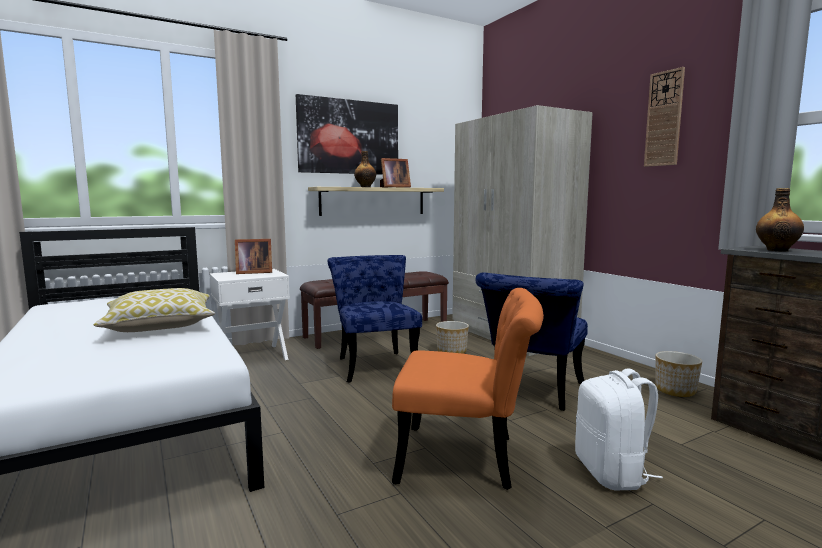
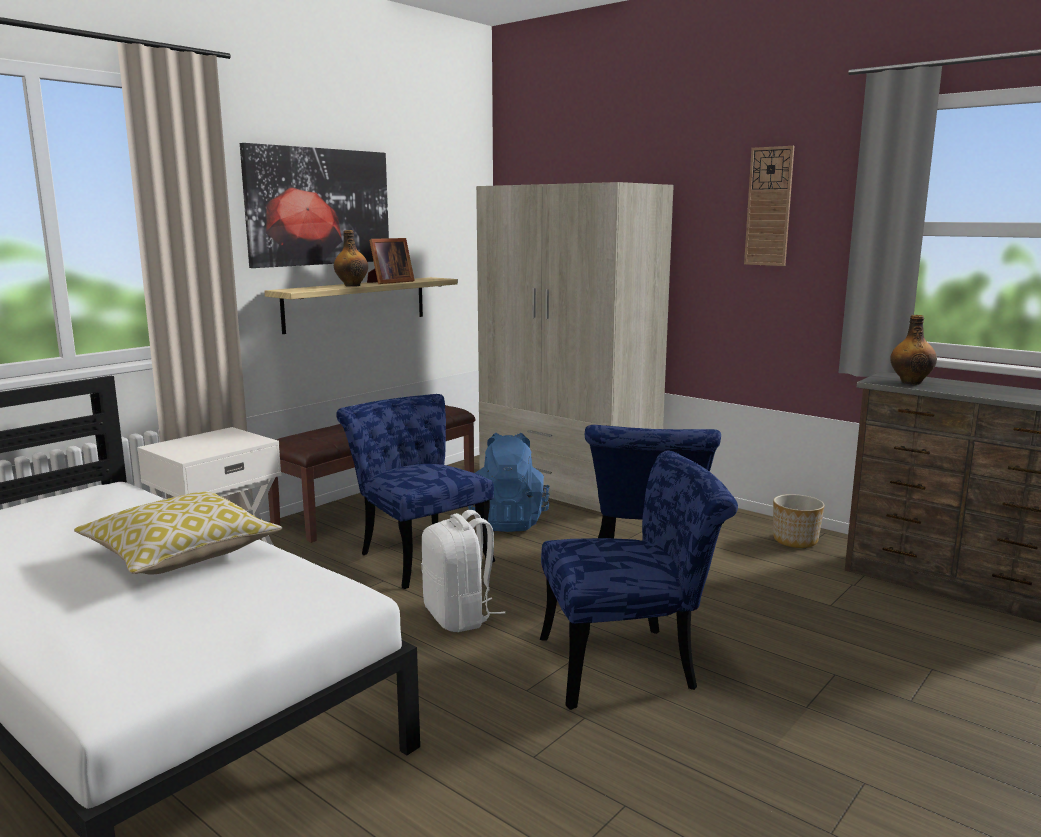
camera: 20 degrees left, 5 degrees up
(253, 272) = (211, 439): picture frame -> none
(452, 351) = (508, 521): planter -> blue backpack
(468, 459) = (631, 664): orange chair -> blue chair
(612, 473) = (783, 650): white backpack -> white backpack (459, 617)

